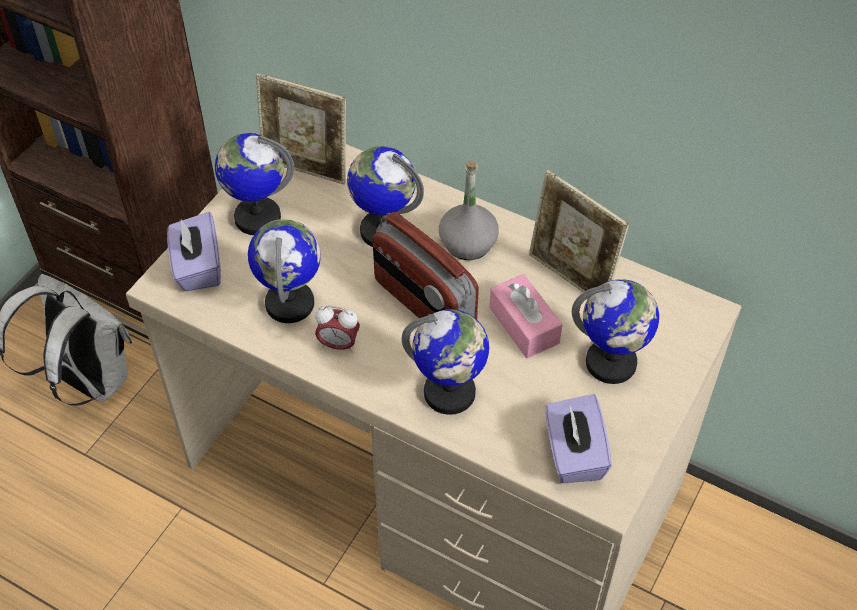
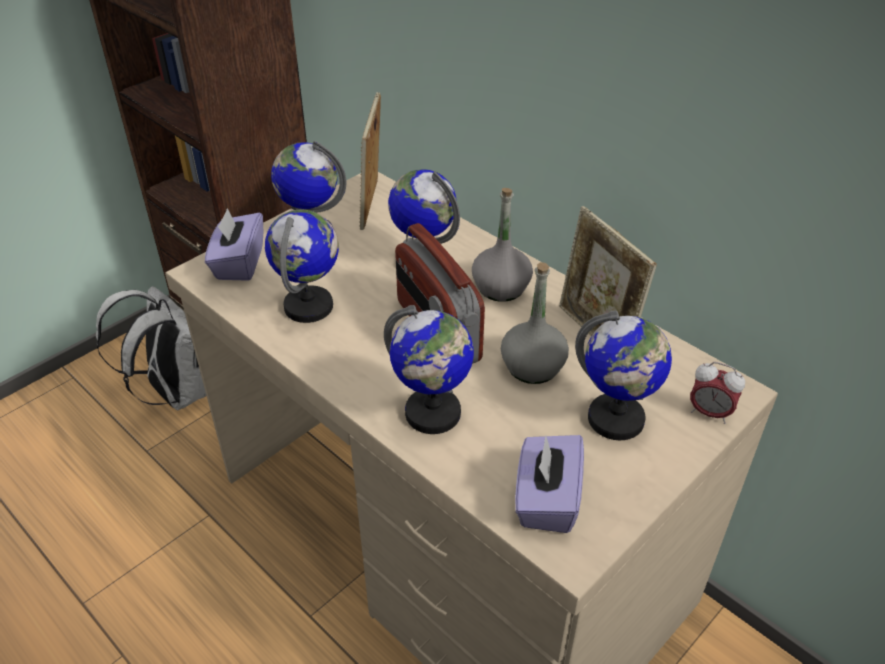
camera: 15 degrees right, 10 degrees down
(306, 169) = (372, 206): picture frame -> picture frame turned 60 degrees clockwise
(338, 344) = (339, 349): alarm clock -> alarm clock (709, 413)
(524, 325) = (533, 367): pink tissue box -> grey bottle

